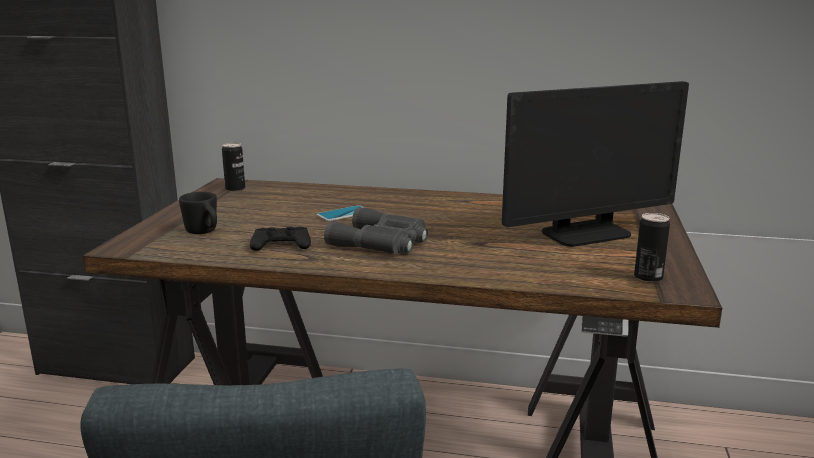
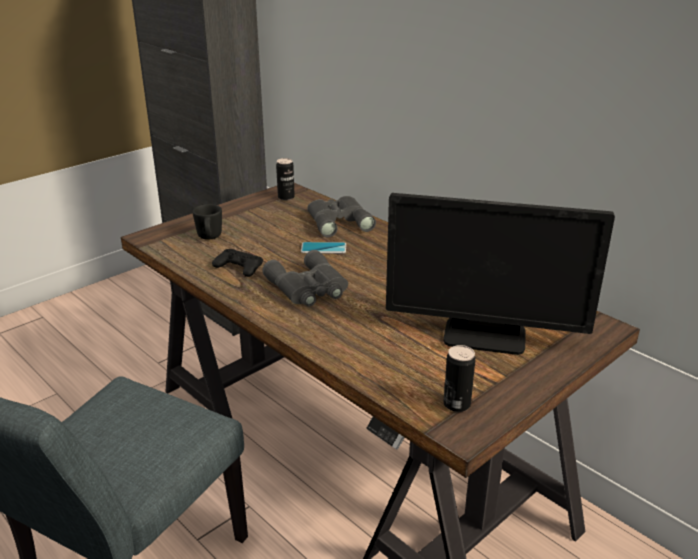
camera: 35 degrees right, 10 degrees up
(322, 194) = (338, 221): none -> grey binoculars

